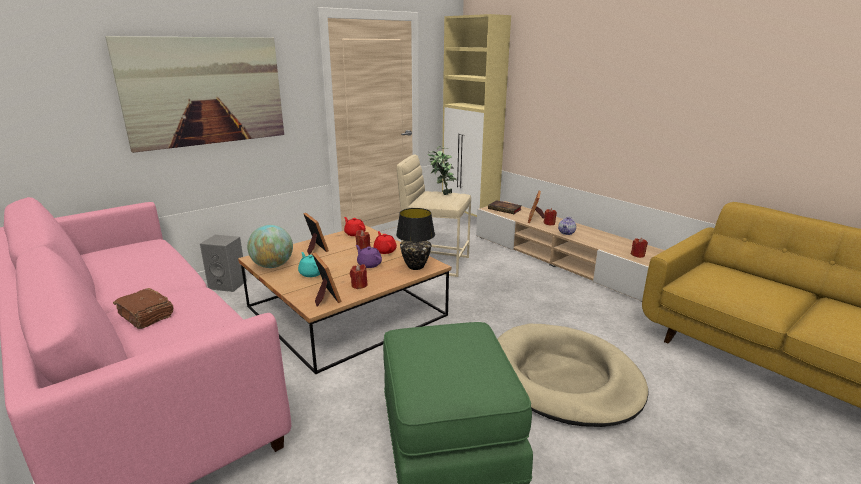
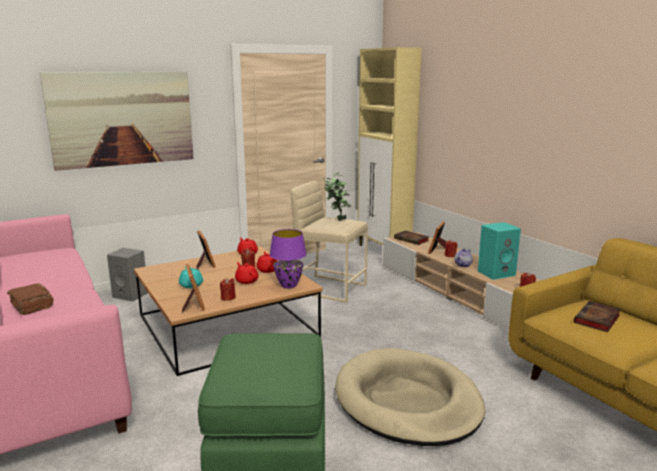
camera: 10 degrees right, 5 degrees down
(272, 266) = (160, 277): globe -> none
(369, 264) = (246, 281): purple teapot -> red teapot
(415, 266) = (288, 285): black table lamp -> purple table lamp
(601, 239) = (496, 273): none -> turquoise speaker
(733, 283) = (597, 320): none -> book

